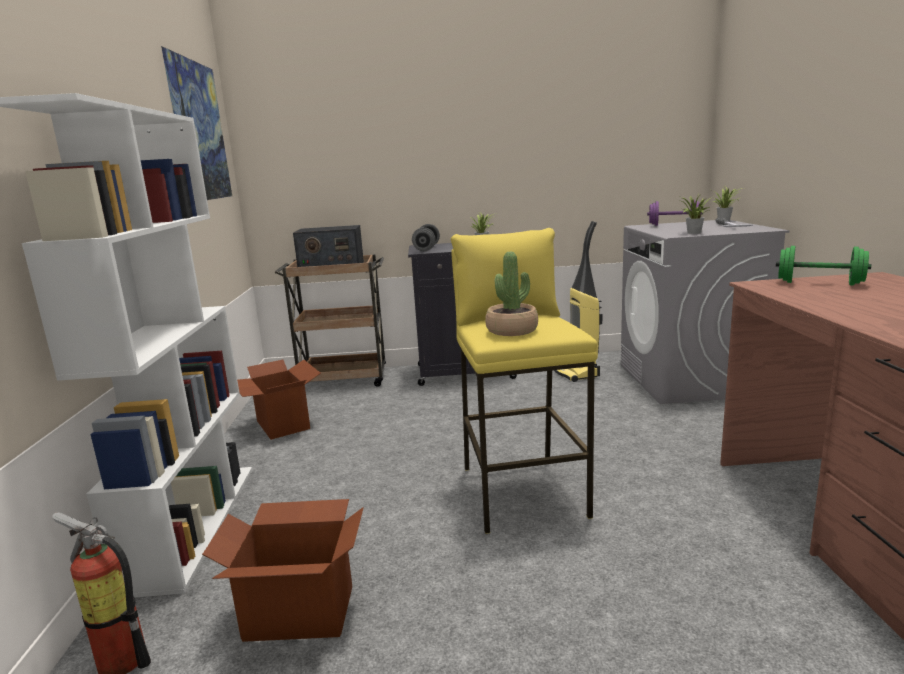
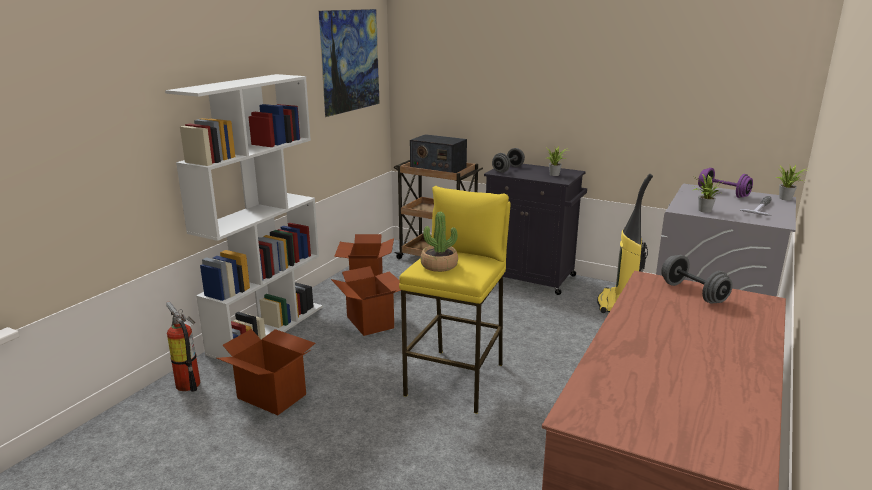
camera: 30 degrees right, 5 degrees up
(340, 465) = (371, 322): none -> cardboard box
(819, 283) = (693, 293): green dumbbell -> grey dumbbell

